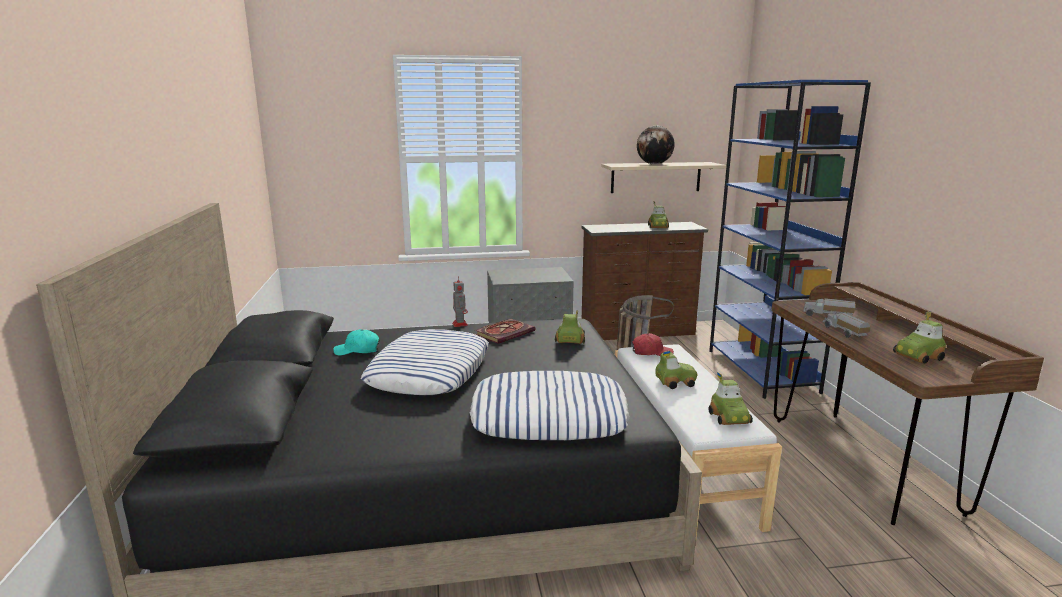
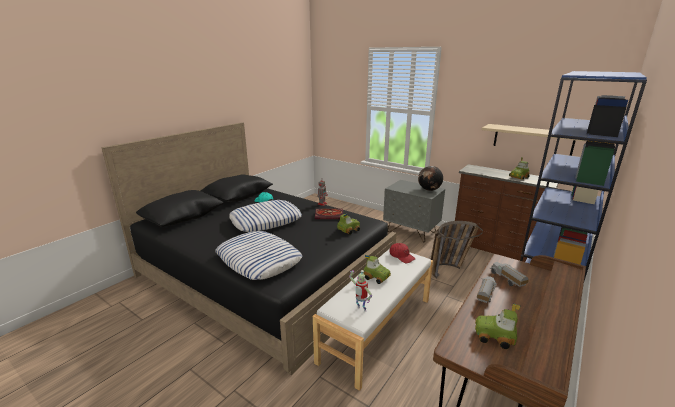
camera: 45 degrees right, 5 degrees up
(654, 164) = (524, 129): globe -> globe (429, 190)
(730, 418) = (360, 309): toy car -> toy robot

